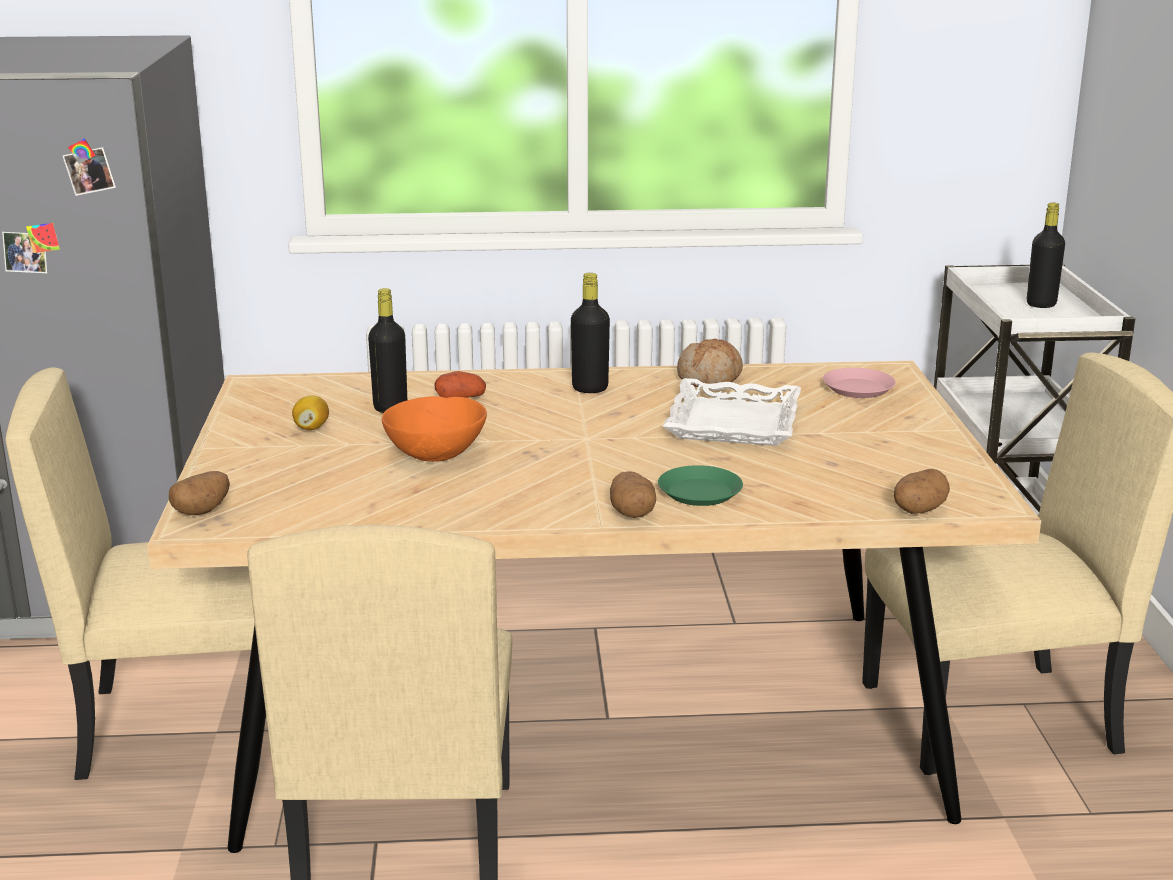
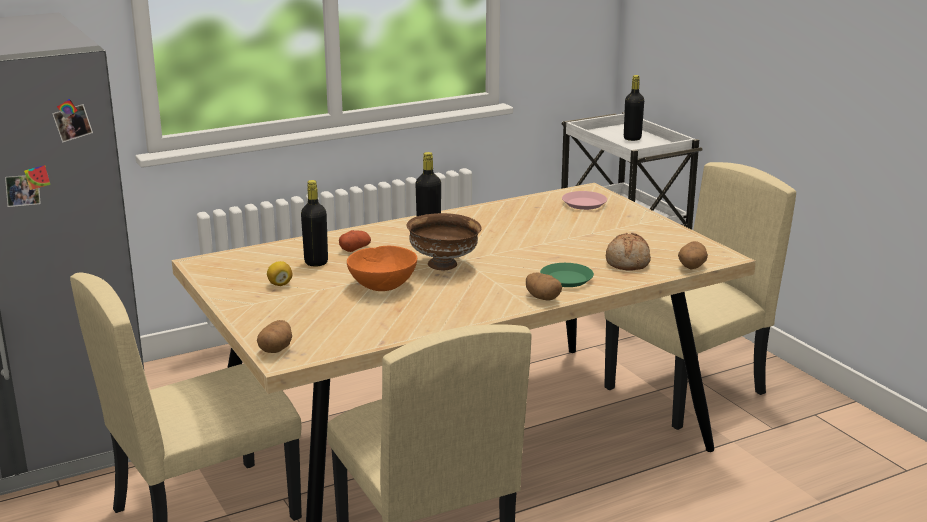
camera: 25 degrees left, 0 degrees up
(551, 440) = (444, 264): none -> brown bowl
(710, 378) = (493, 211): bread -> bread (628, 262)
(732, 422) = (537, 235): white tray -> none

